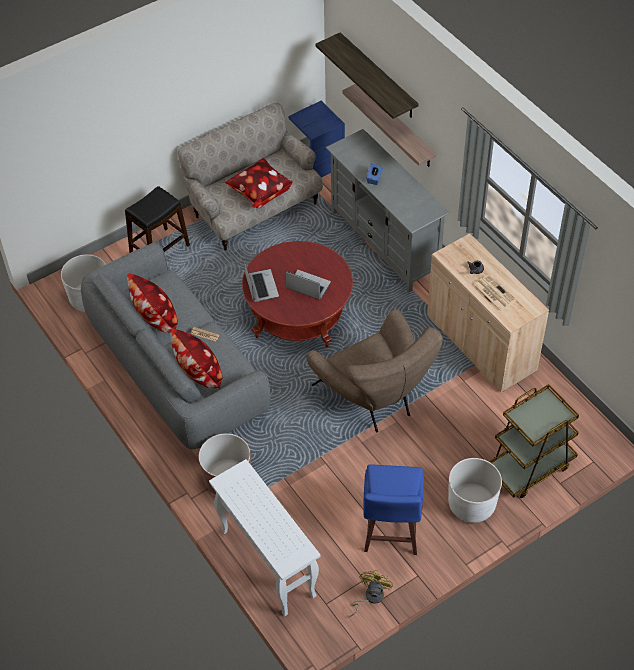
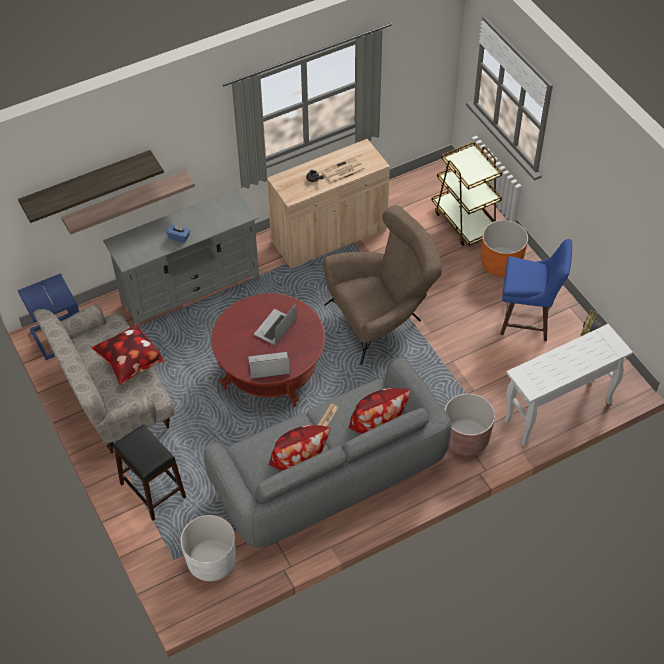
camera: 85 degrees left, 0 degrees up
(471, 504) = (501, 263): white planter -> orange planter

